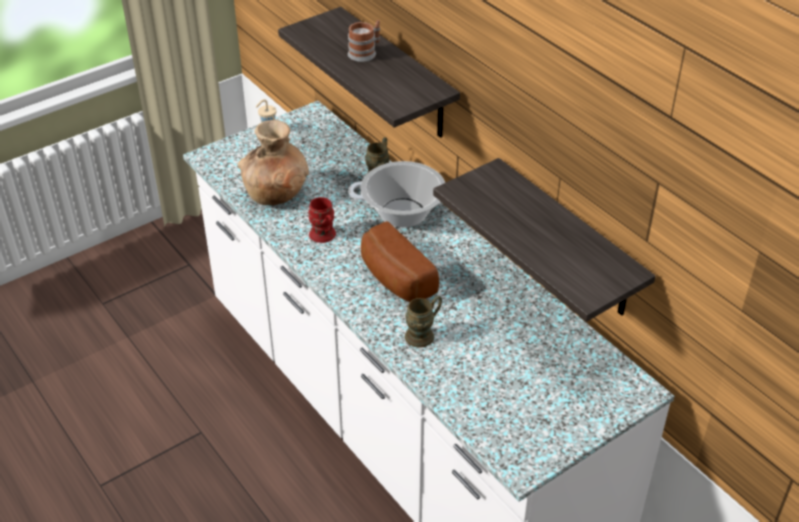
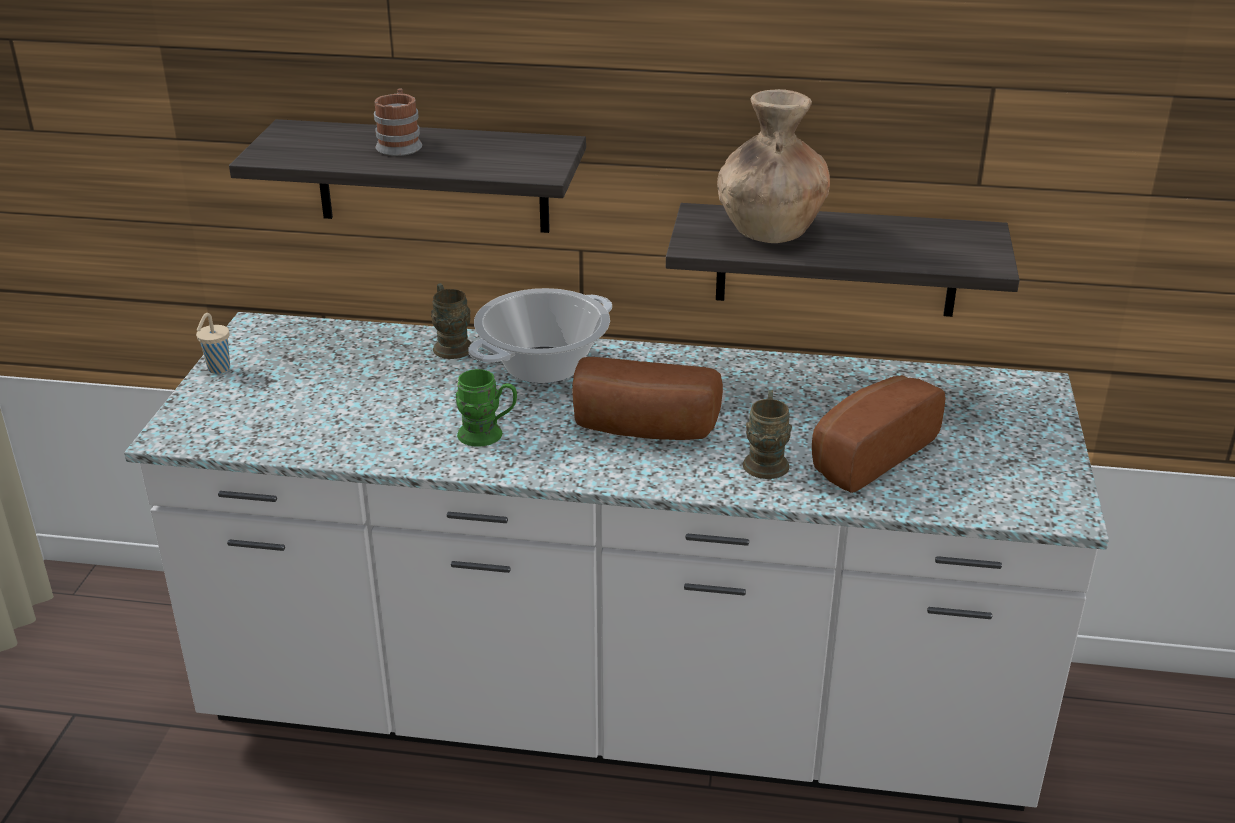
camera: 45 degrees left, 10 degrees down
(276, 193) = (346, 425): brown vase -> brown vase (770, 229)
(324, 237) = (488, 435): red mug -> green mug
(477, 364) = (866, 454): none -> bread

